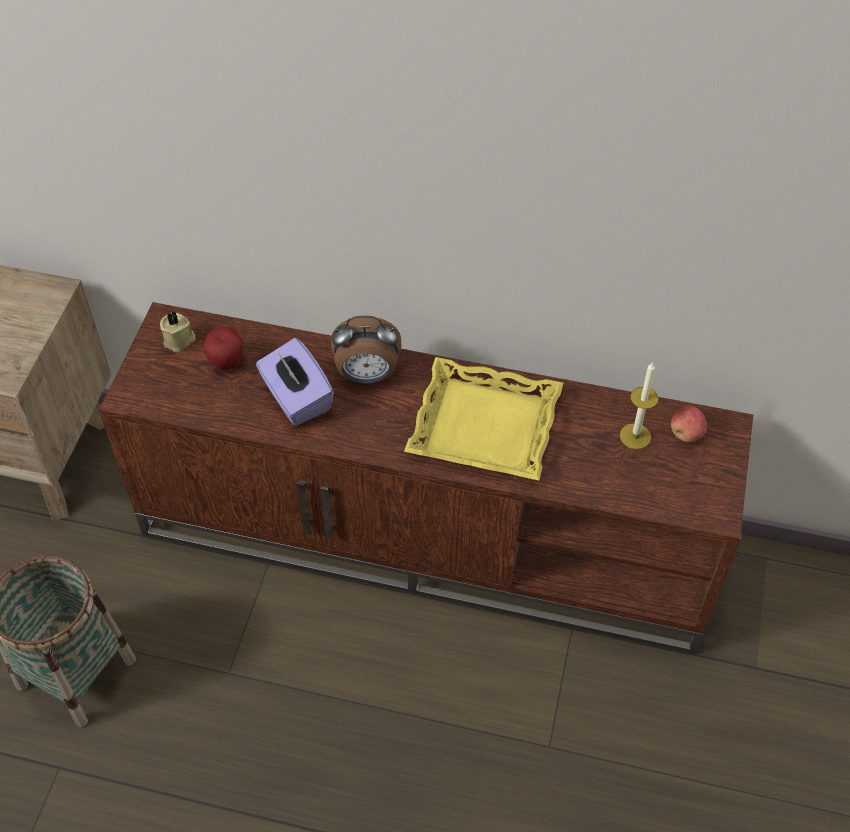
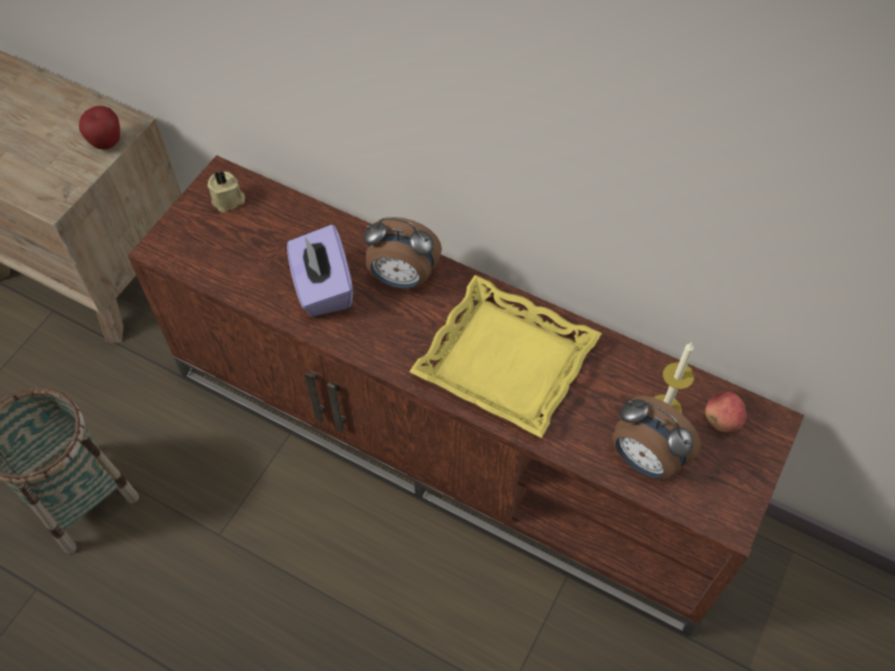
camera: 15 degrees right, 5 degrees up
(226, 363) = (266, 234): apple -> apple (107, 143)
(631, 480) = (644, 459): none -> alarm clock

